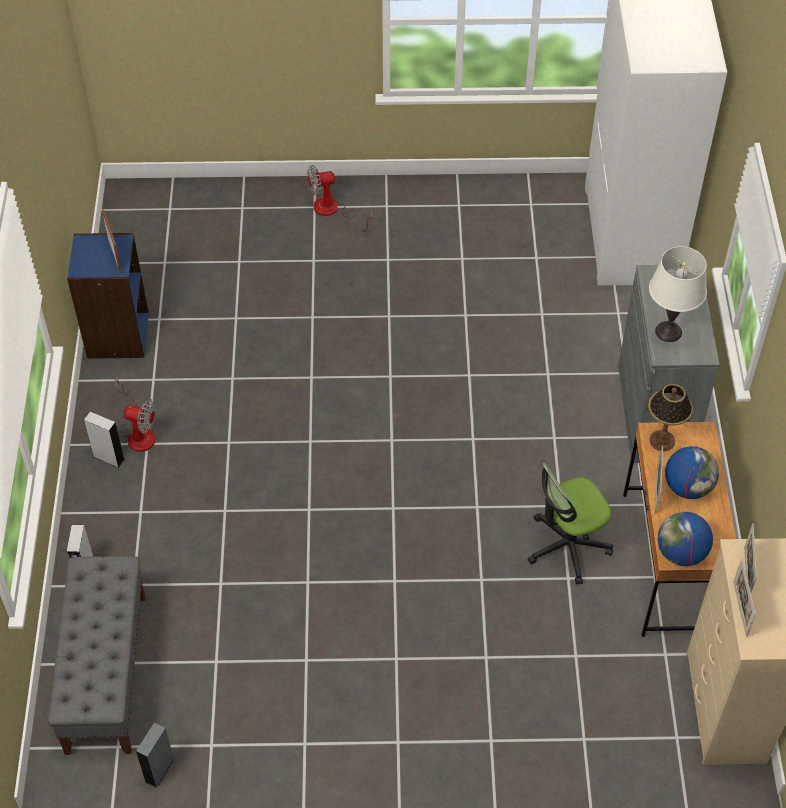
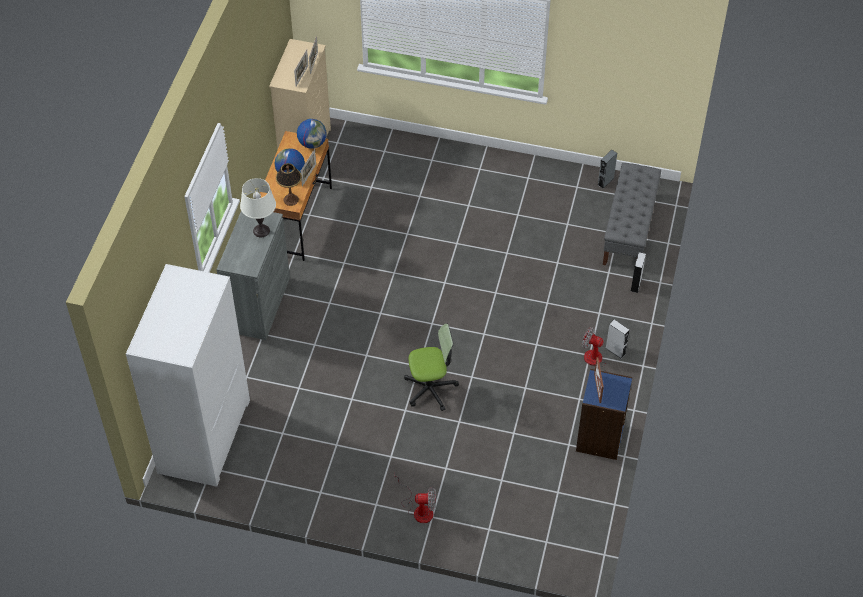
camera: 165 degrees left, 0 degrees up
(567, 546) = (350, 240): office chair -> office chair (430, 389)

